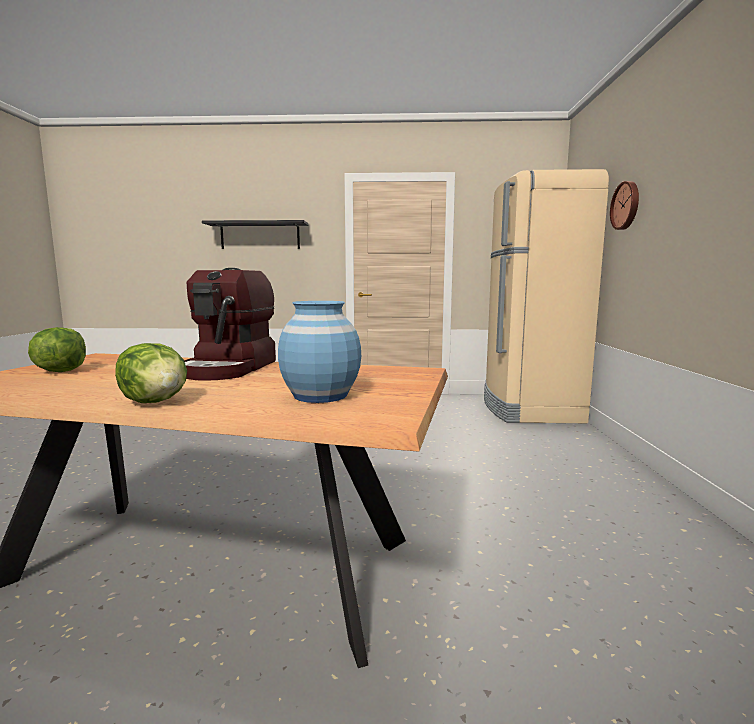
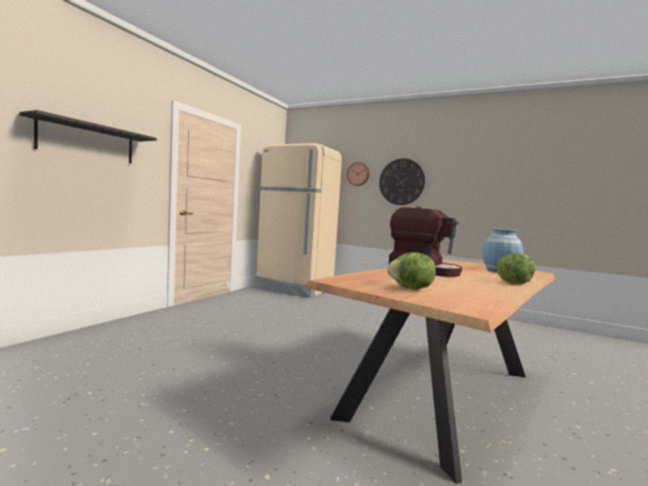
camera: 65 degrees left, 5 degrees down
(680, 205) = (401, 182): none -> wall clock

